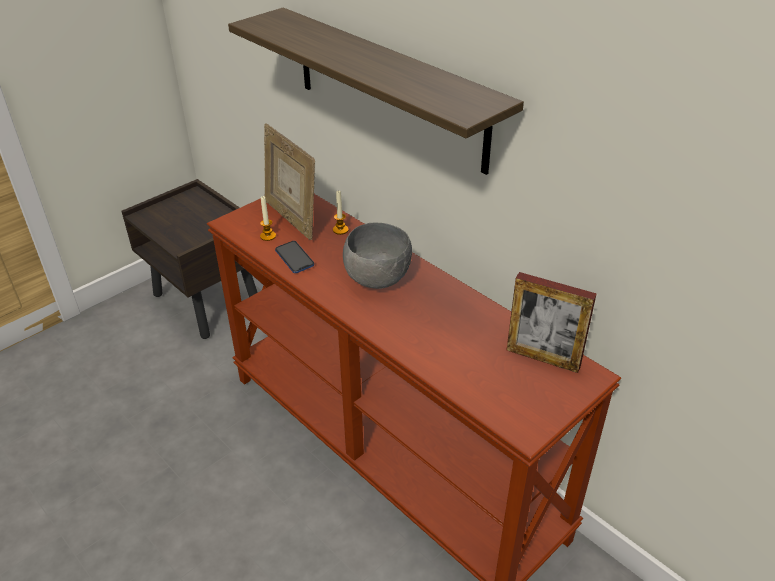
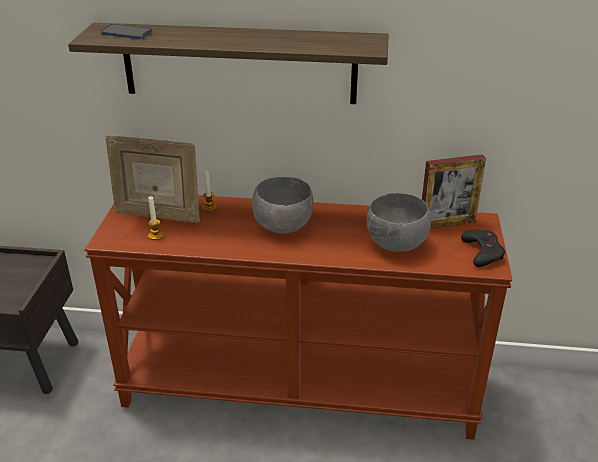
camera: 40 degrees left, 5 degrees down
(294, 258) = (200, 240): phone -> phone (126, 33)
(457, 352) = (396, 245): none -> grey bowl
(539, 410) = (482, 252): none -> black game controller

